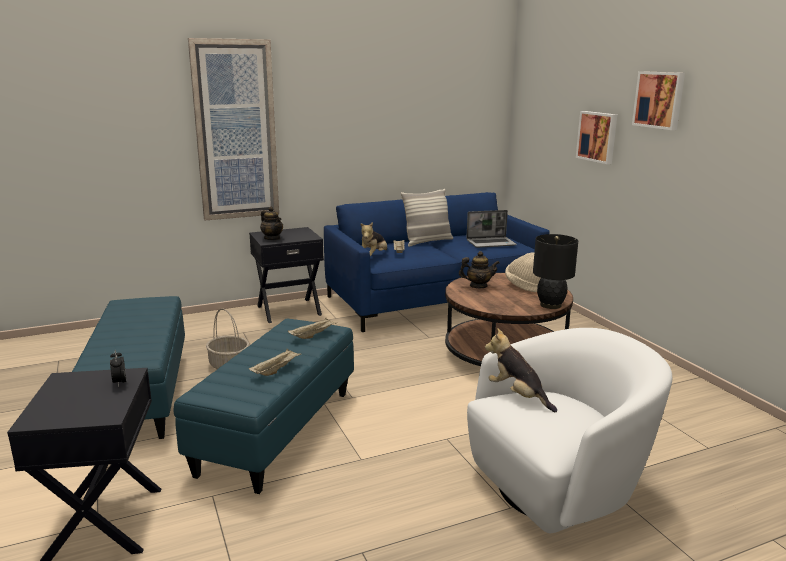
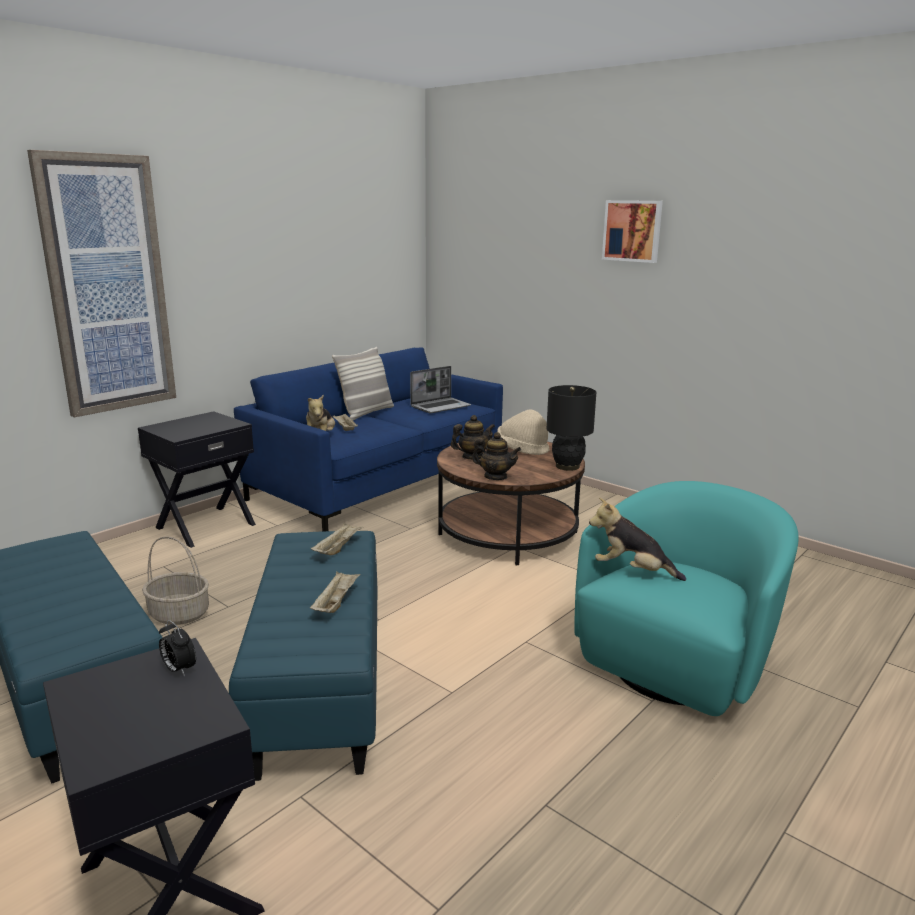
camera: 25 degrees left, 0 degrees up
(272, 238) = (181, 431): teapot -> teapot (495, 477)
(559, 486) = (678, 663): white armchair -> turquoise armchair
(598, 136) = (554, 274): picture -> none

